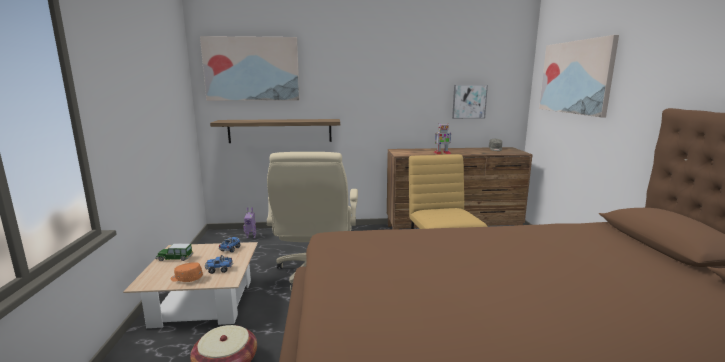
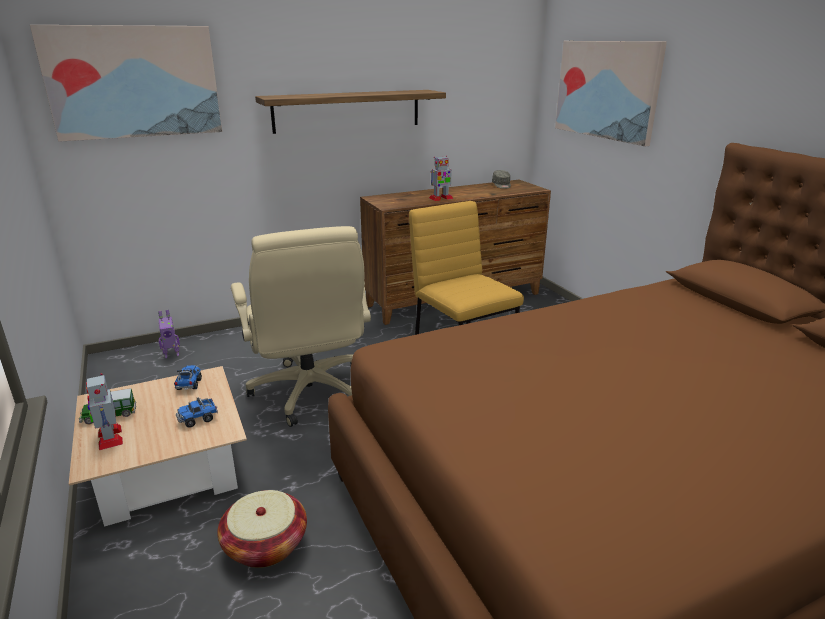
camera: 20 degrees left, 10 degrees up
(165, 270) = (110, 437): none -> toy robot
(186, 279) = (157, 443): orange cap -> none
(280, 130) = (193, 183): shelf -> shelf (347, 111)
(469, 101) = (464, 120): picture -> none

